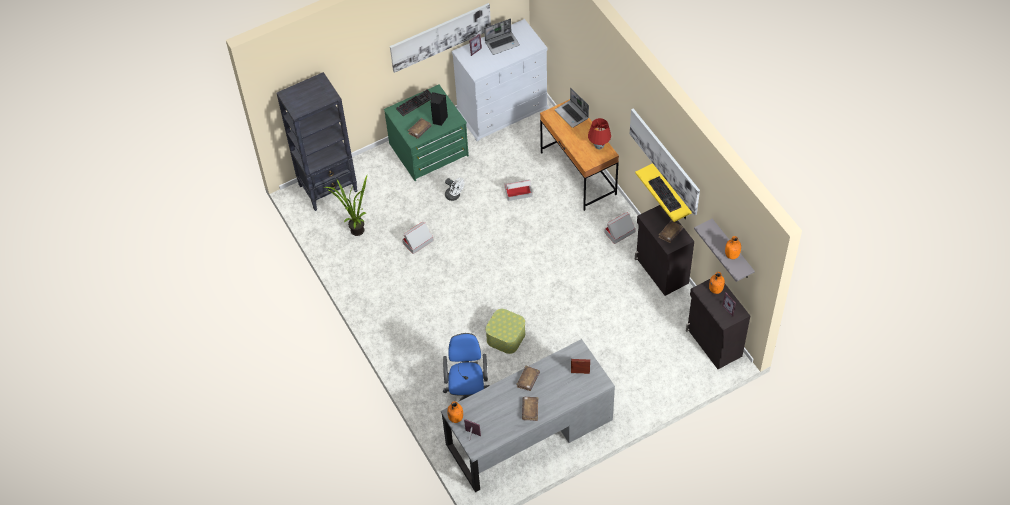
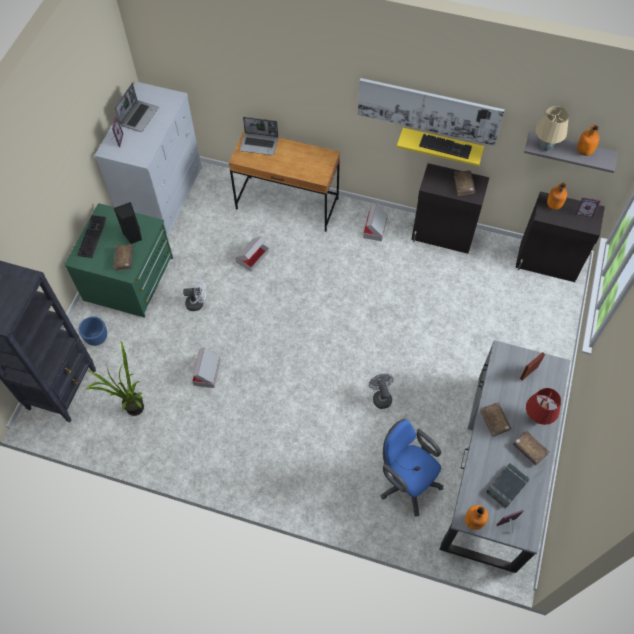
camera: 45 degrees left, 5 degrees up
(375, 173) = (97, 338): none -> blue planter
(440, 37) = (78, 143): picture -> none
(494, 417) = (507, 486): none -> black book
(506, 337) = (381, 397): storage box -> grey fan
(599, 146) = (314, 155): red table lamp -> red table lamp (536, 418)
(710, 235) = (545, 147): none -> beige table lamp

